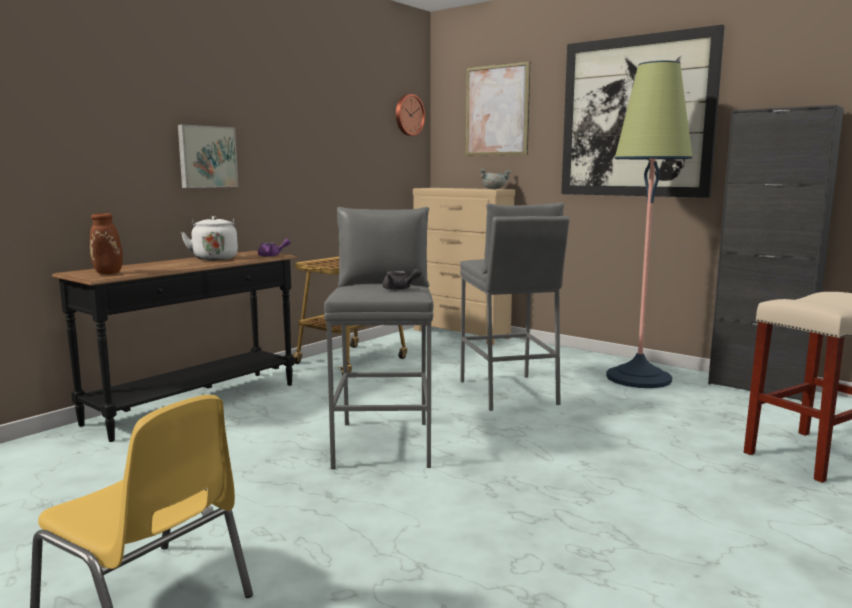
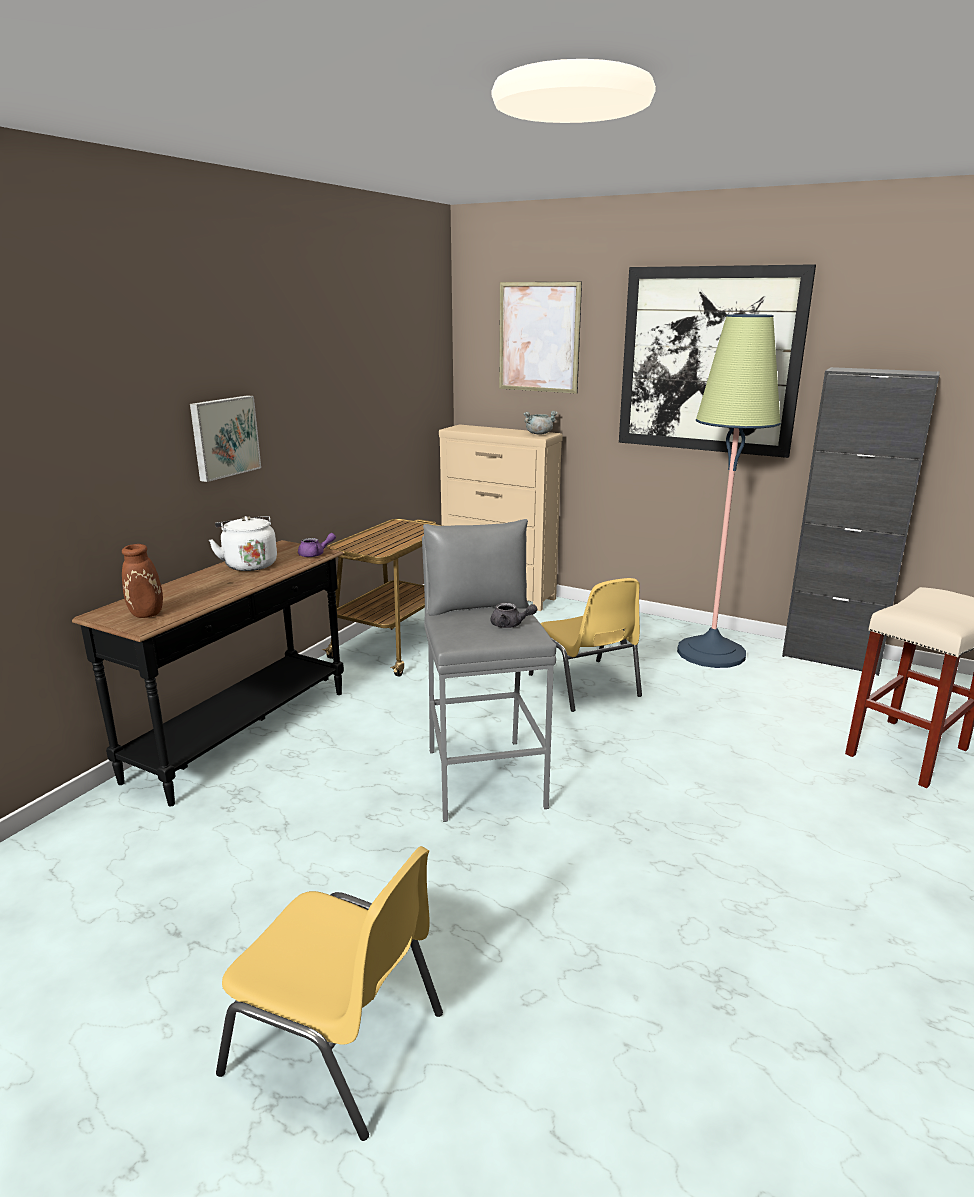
camera: 10 degrees left, 10 degrees up
(408, 115) = (431, 340): wall clock -> none
(508, 392) = (585, 686): grey stool -> yellow chair

